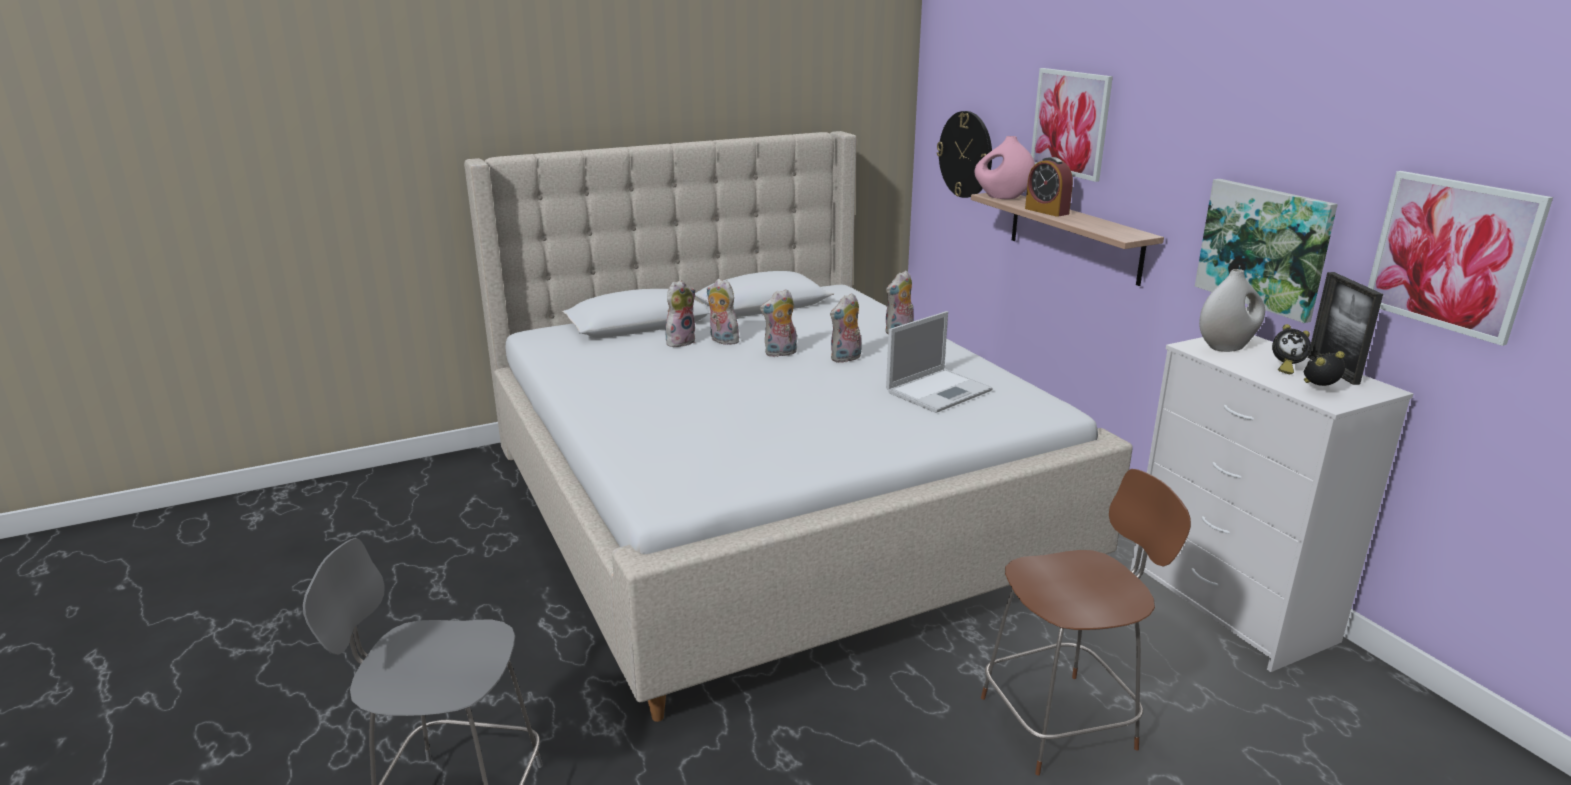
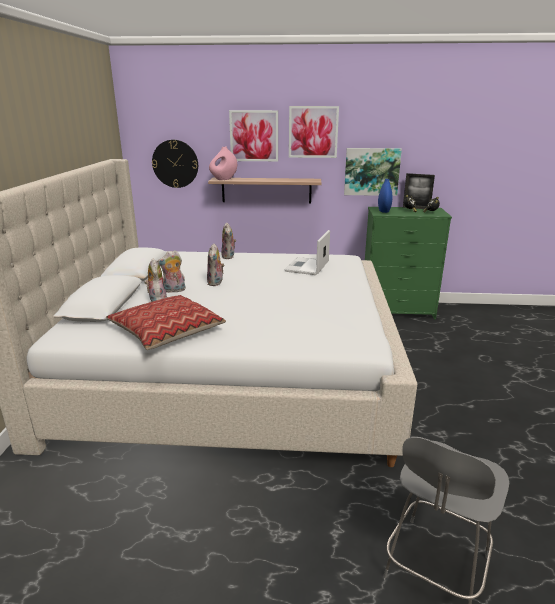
camera: 60 degrees left, 0 degrees up
(597, 372) = (166, 331): none -> pillow
(846, 359) = (245, 272): plush toy -> none
(939, 390) = (307, 267): laptop -> laptop turned 150 degrees counterclockwise
(1046, 211) = (259, 180): alarm clock -> none
(1062, 721) = (444, 362): brown chair -> none
(1226, 347) = (384, 211): white vase -> blue vase
(1231, 607) = (397, 310): white dresser -> green dresser
(1452, 254) = (444, 157): picture -> picture (313, 132)

